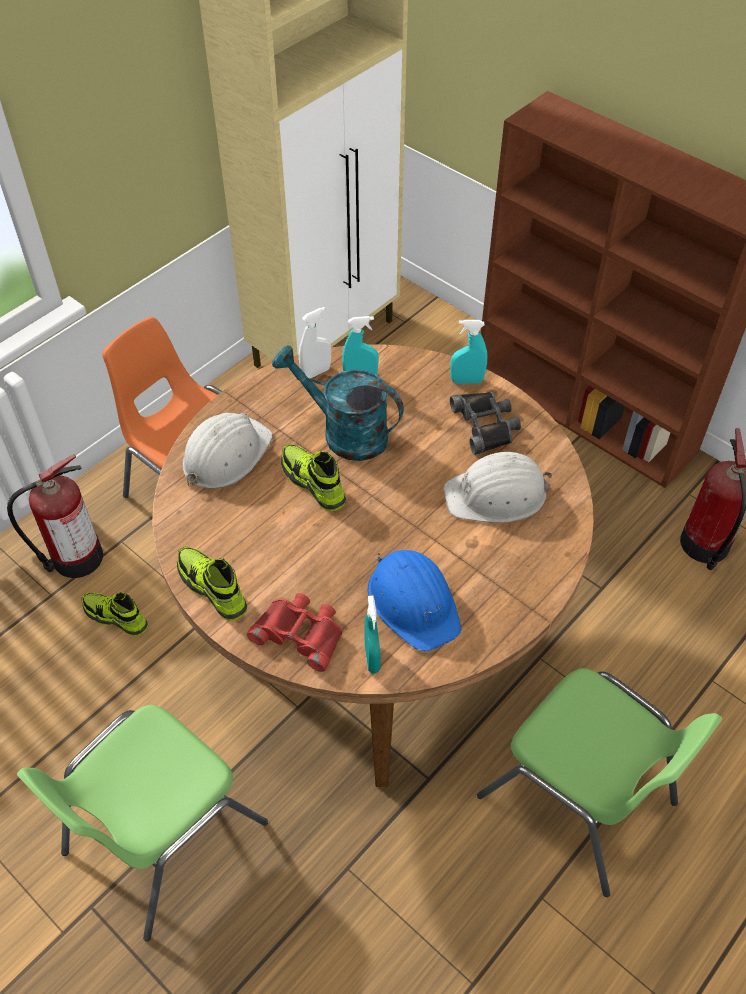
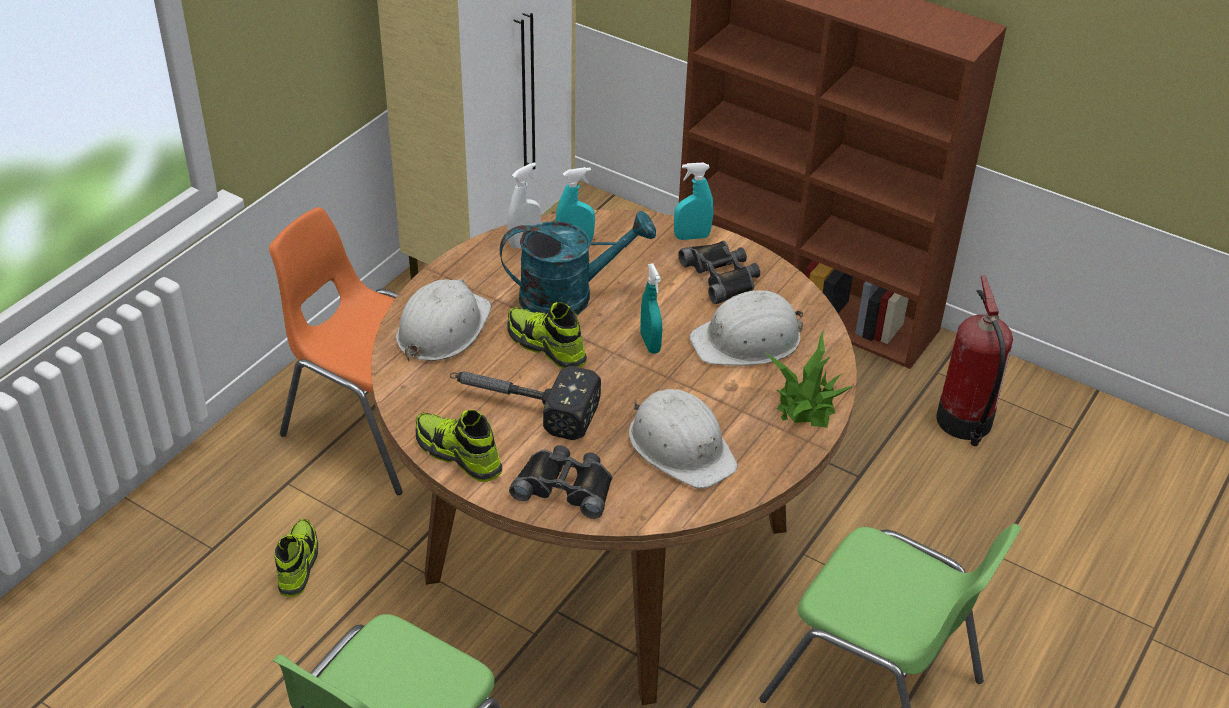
camera: 10 degrees left, 10 degrees down
(74, 559) = (234, 507): fire extinguisher -> none
(116, 617) = (297, 564): shoe -> shoe turned 75 degrees clockwise
(277, 542) = (520, 405): none -> hammer
(300, 633) = (565, 486): red binoculars -> black binoculars
(344, 433) = (569, 296): turquoise watering can -> turquoise watering can turned 150 degrees clockwise
(372, 658) = (648, 501): turquoise spray bottle -> turquoise spray bottle (650, 343)
(413, 602) = (681, 446): blue hard hat -> white hard hat
(539, 568) = (807, 402): none -> potted plant

